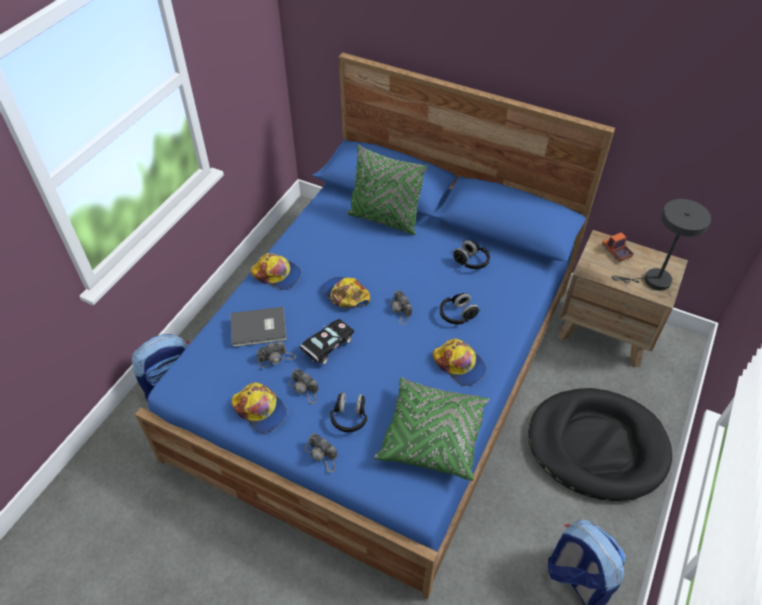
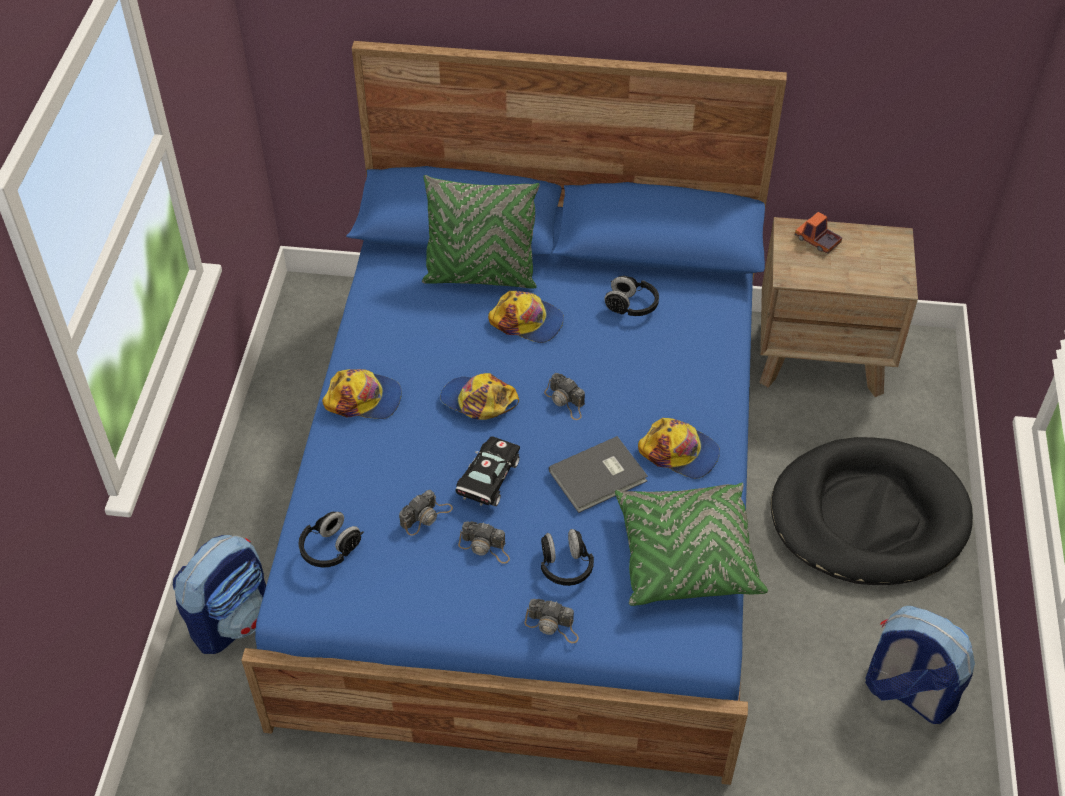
camera: 20 degrees left, 0 degrees up
(259, 329) = (381, 483): grey book -> grey book (600, 477)
(260, 410) = (438, 593): cap -> cap (527, 321)
(457, 315) = (646, 386): black headphones -> black headphones (330, 549)
(652, 281) = (879, 269): grey table lamp -> none

